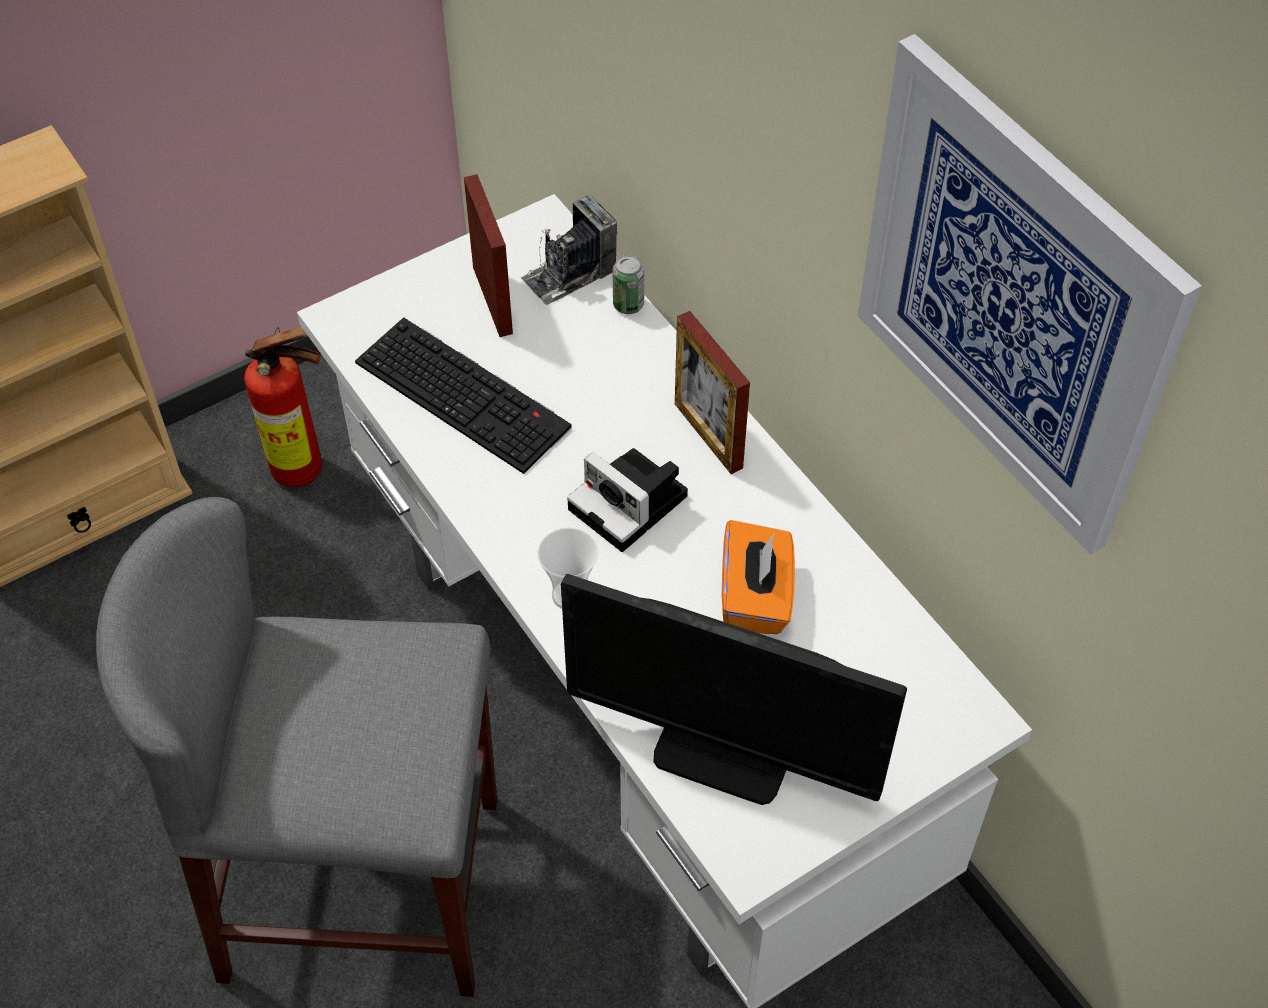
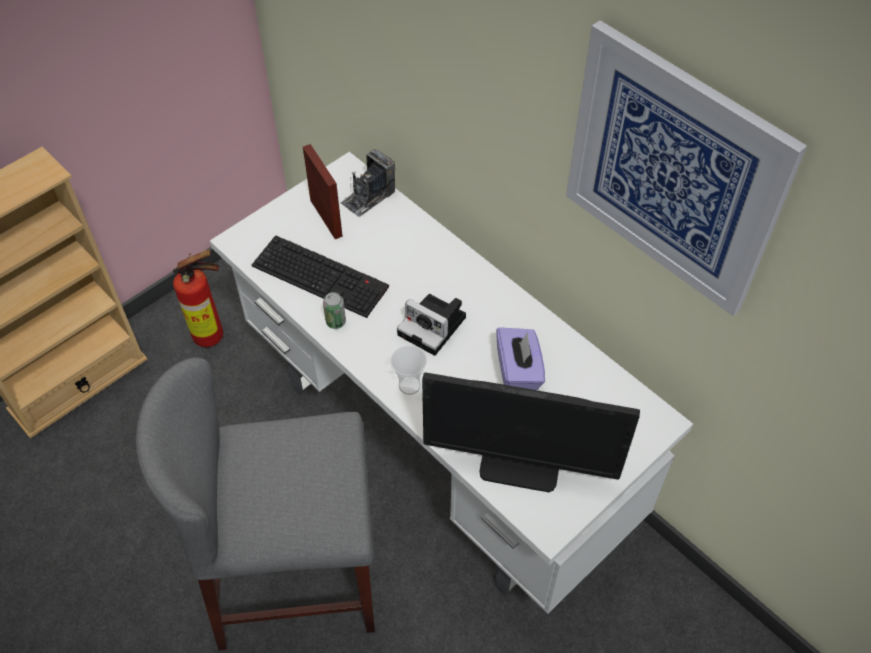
camera: 10 degrees left, 0 degrees up
(628, 305) = (407, 210): can -> can (336, 322)
(708, 435) = (470, 280): picture frame -> none
(755, 598) = (518, 371): orange tissue box -> purple tissue box

